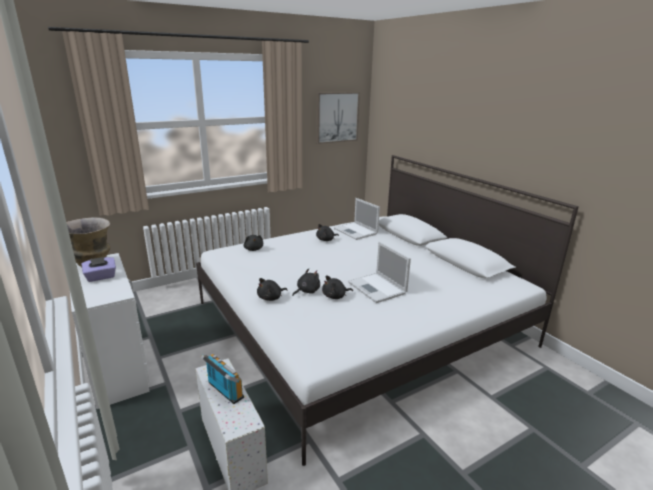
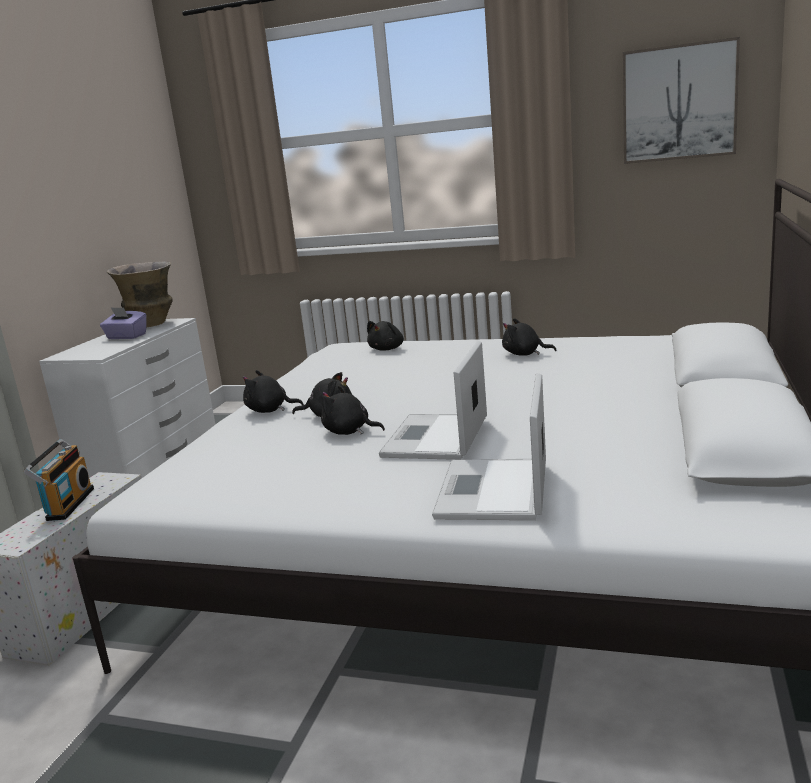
camera: 50 degrees right, 5 degrees down
(356, 231) = (612, 350): laptop -> laptop (493, 491)

